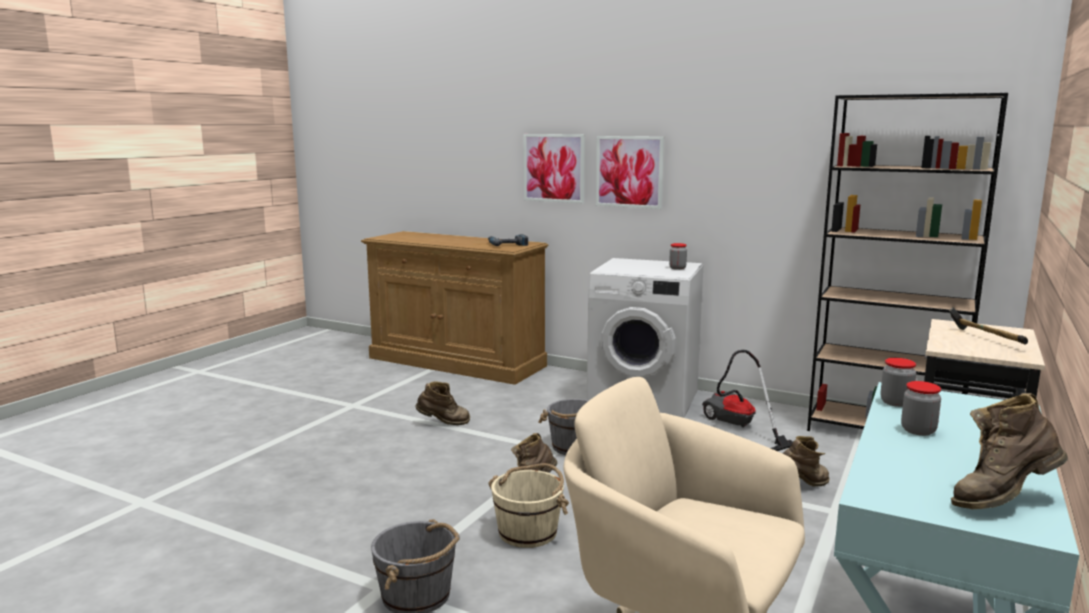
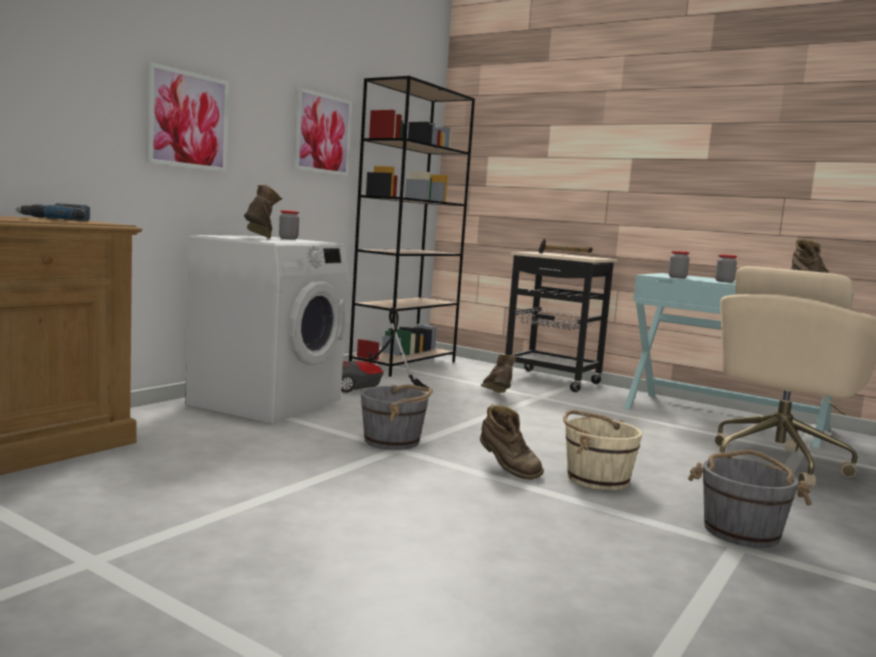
camera: 85 degrees left, 5 degrees down
(443, 423) = (266, 494): brown boot -> brown boot (259, 238)
(554, 168) = (80, 98): picture -> picture (322, 134)

